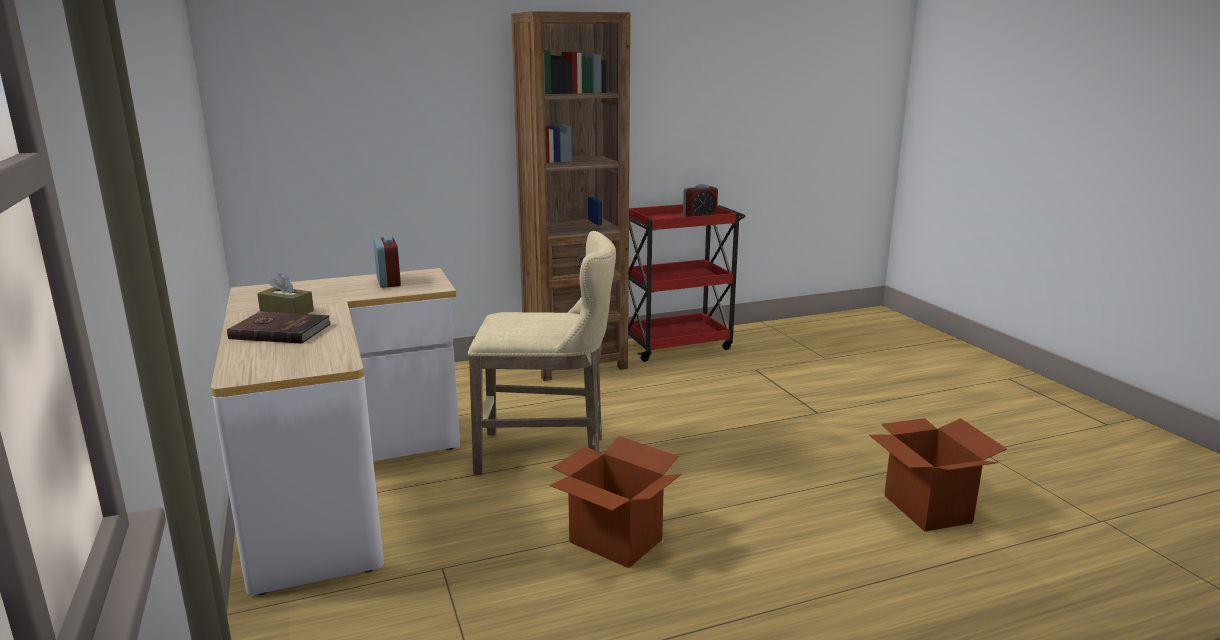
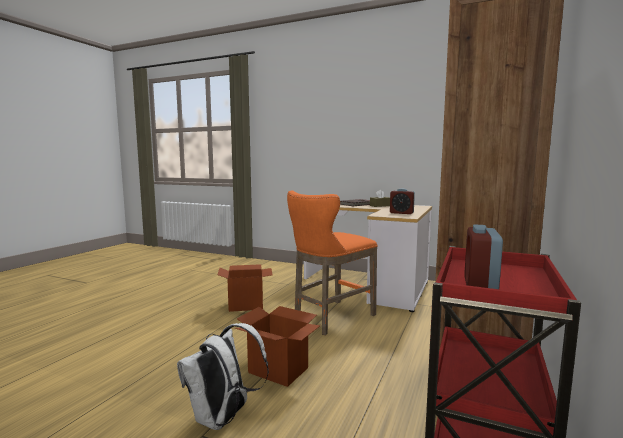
camera: 135 degrees right, 10 degrees down
(548, 454) = (330, 319): beige stool -> orange stool
(793, 415) = (223, 418): none -> white backpack
(926, 508) = (86, 375): cardboard box -> cardboard box (278, 370)

